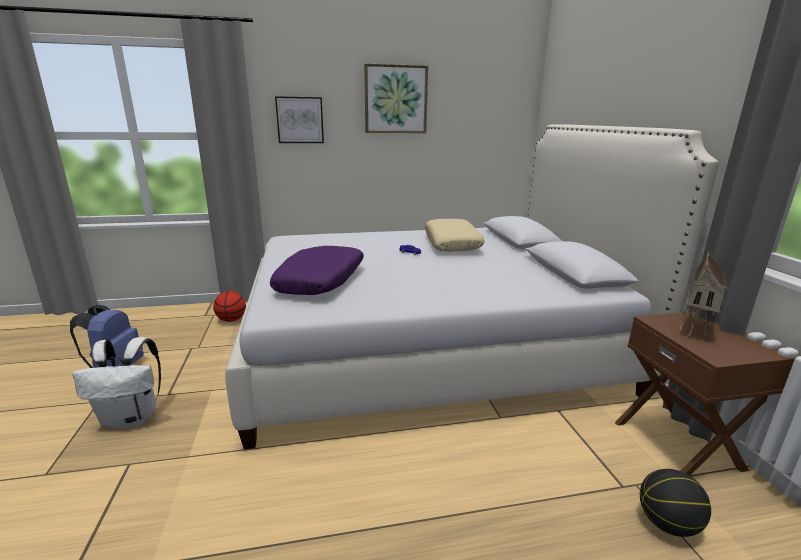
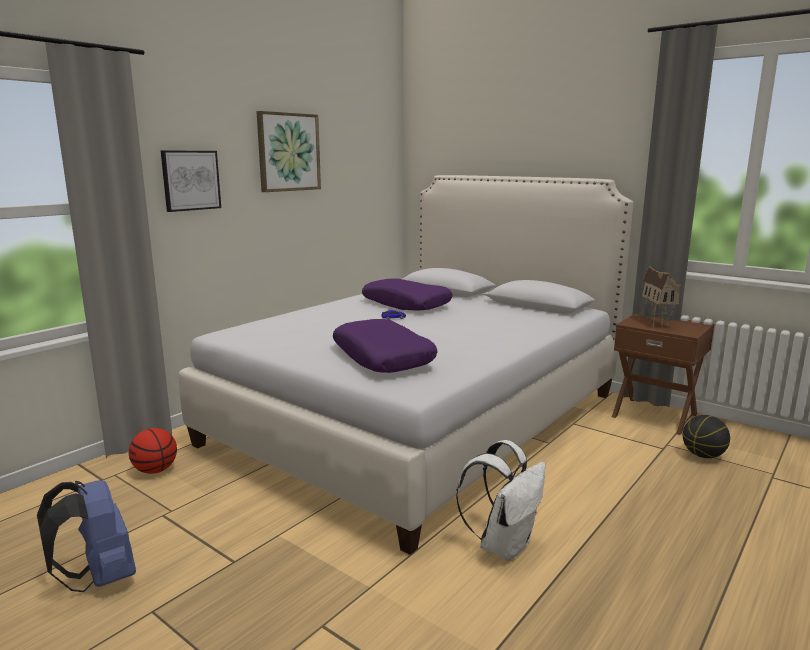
camera: 40 degrees left, 5 degrees down
(132, 418) = (238, 598): white backpack -> white backpack (504, 545)
(452, 244) = (406, 304): beige pillow -> purple pillow

